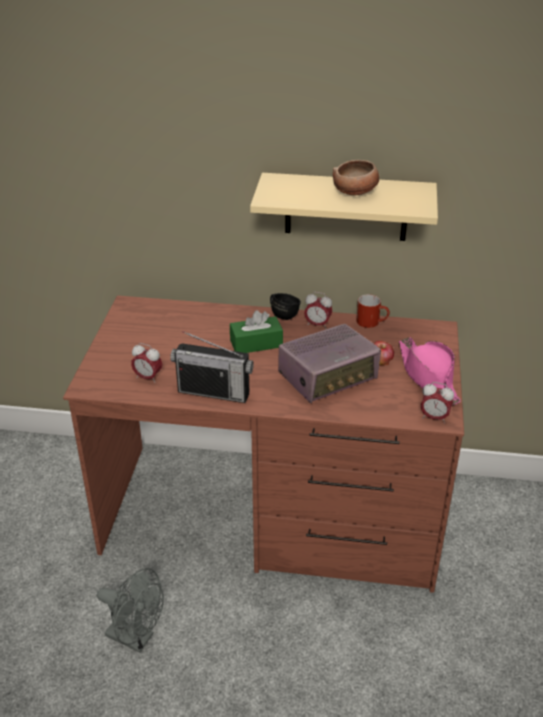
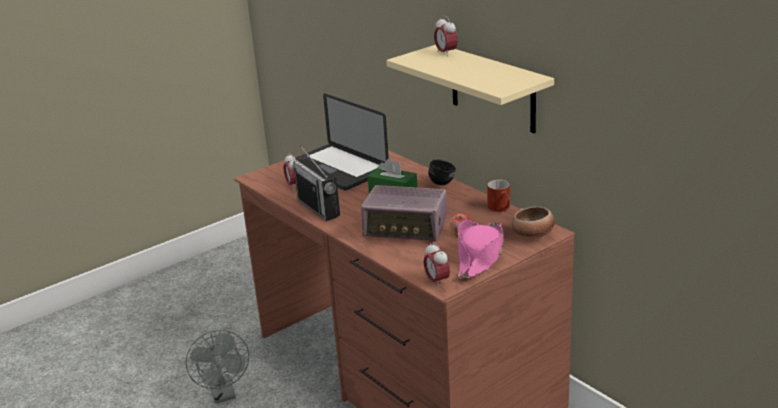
camera: 45 degrees right, 10 degrees down
(162, 340) = (337, 169): none -> laptop
(317, 325) = (456, 195): alarm clock -> alarm clock (446, 53)
(356, 192) = (475, 69): bowl -> bowl (533, 235)

